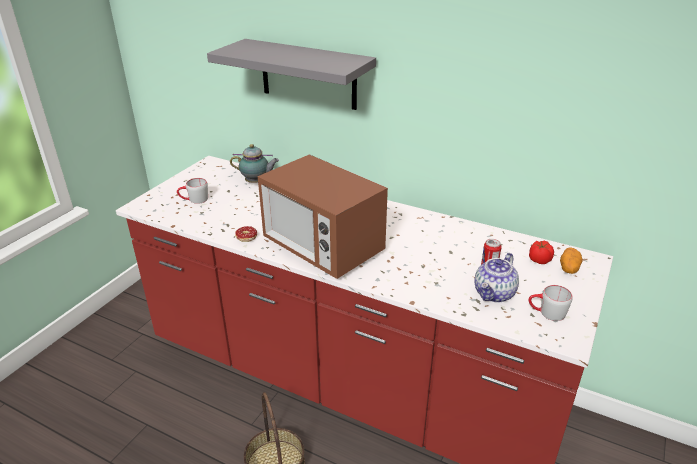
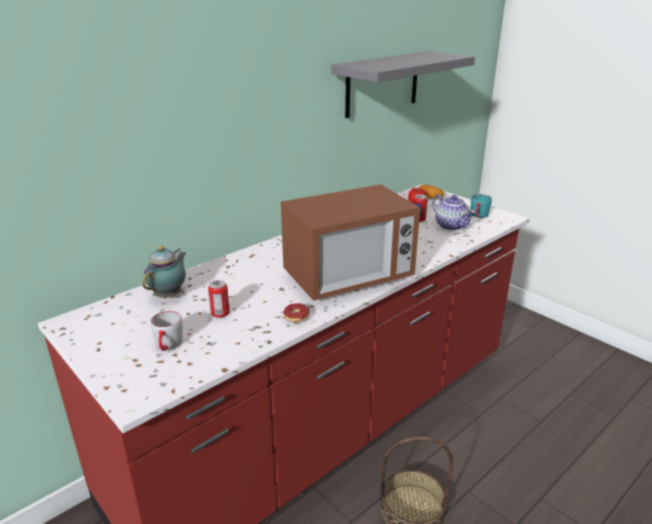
camera: 70 degrees left, 5 degrees down
(239, 207) = (220, 314): none -> can
(308, 74) = (180, 135): grey shelf -> grey shelf (382, 84)
(546, 313) = (478, 216): grey mug -> turquoise mug

